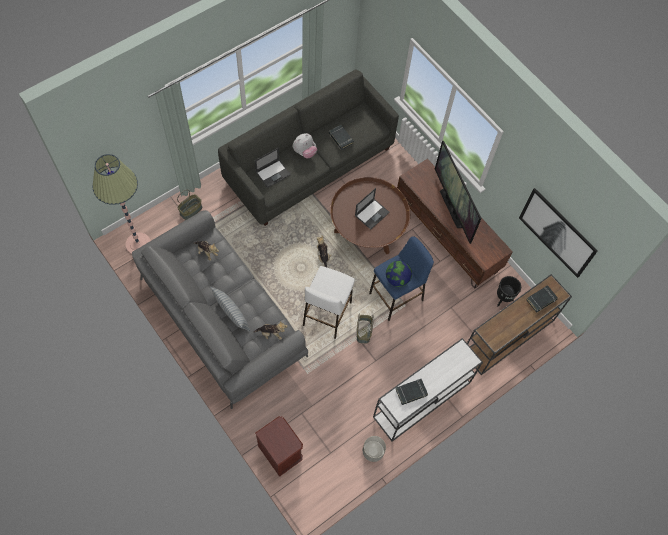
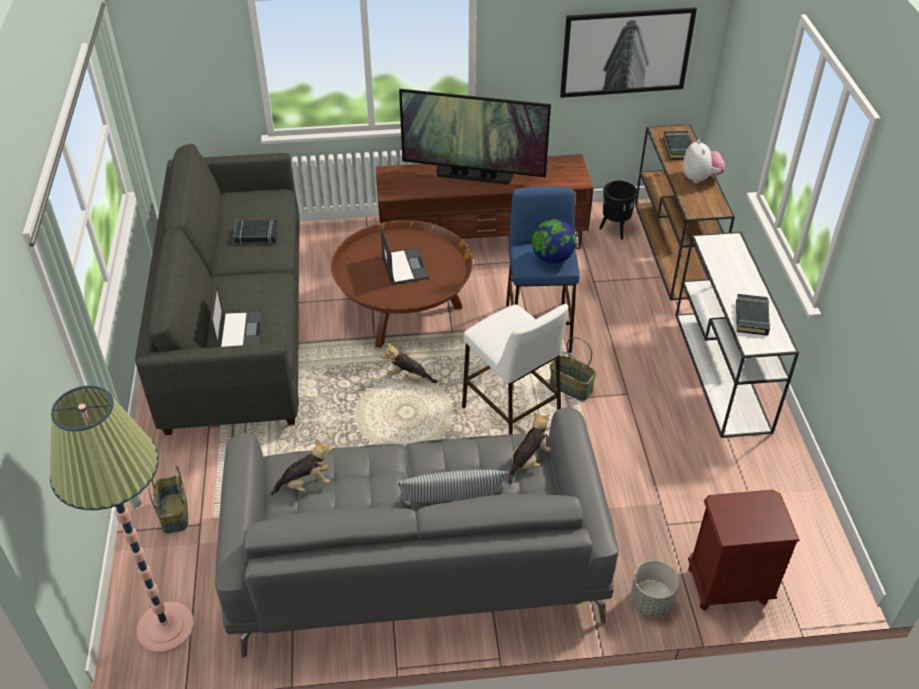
camera: 55 degrees left, 20 degrees down
(304, 152) = (239, 282): plush toy -> plush toy (700, 178)
(372, 451) = (779, 462): grey planter -> grey planter (651, 602)

